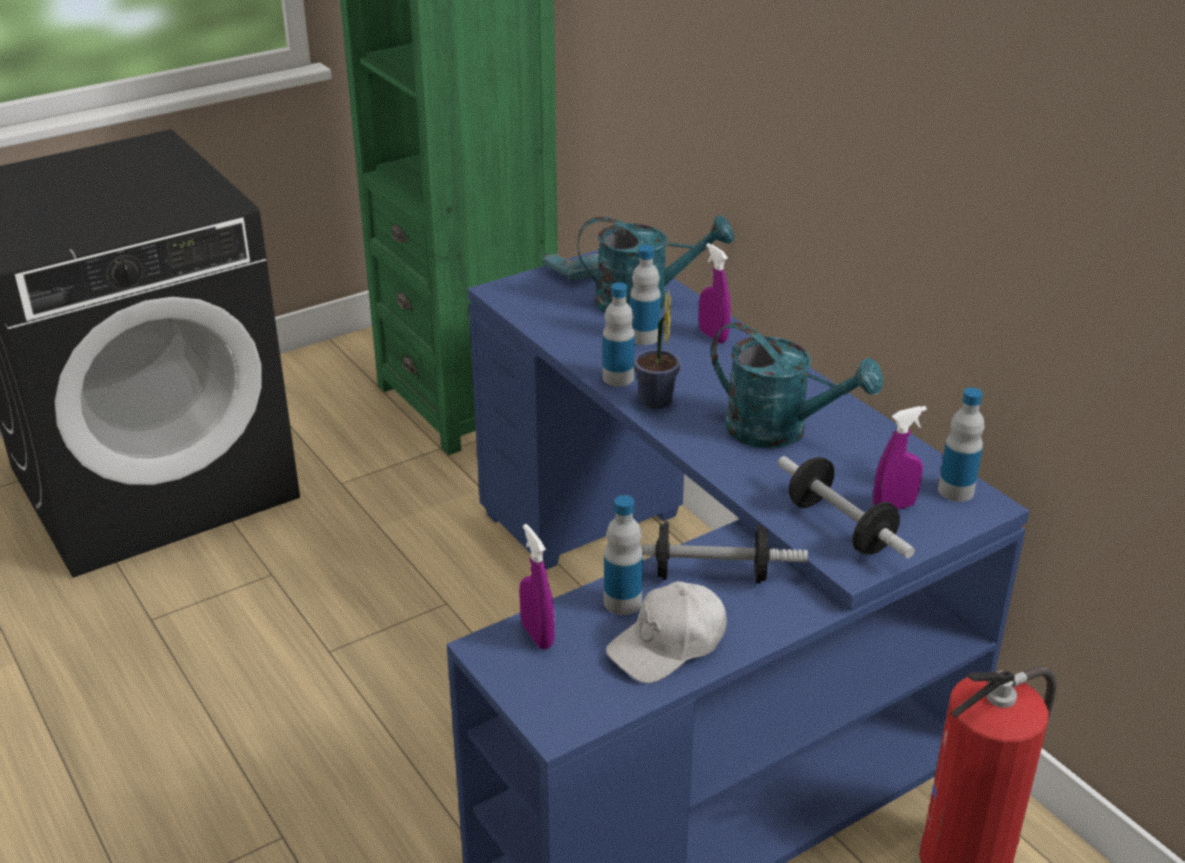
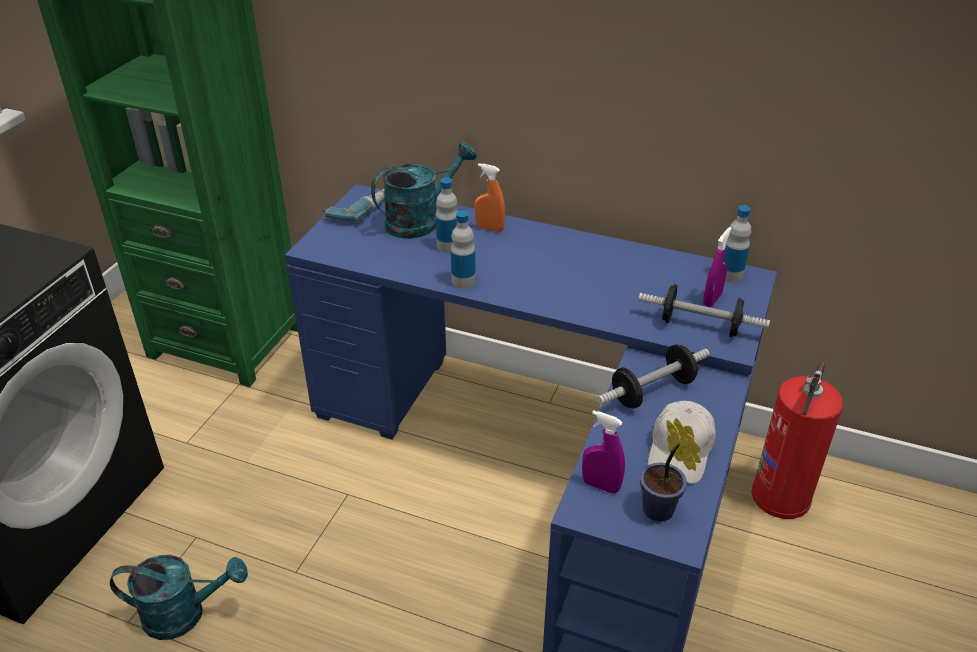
camera: 35 degrees left, 5 degrees up
(622, 602) = (624, 435): bottle -> none
(655, 404) = (507, 289): potted plant -> potted plant (661, 513)
(713, 336) = (489, 229): purple spray bottle -> orange spray bottle
(780, 431) = (600, 277): turquoise watering can -> turquoise watering can (185, 614)

